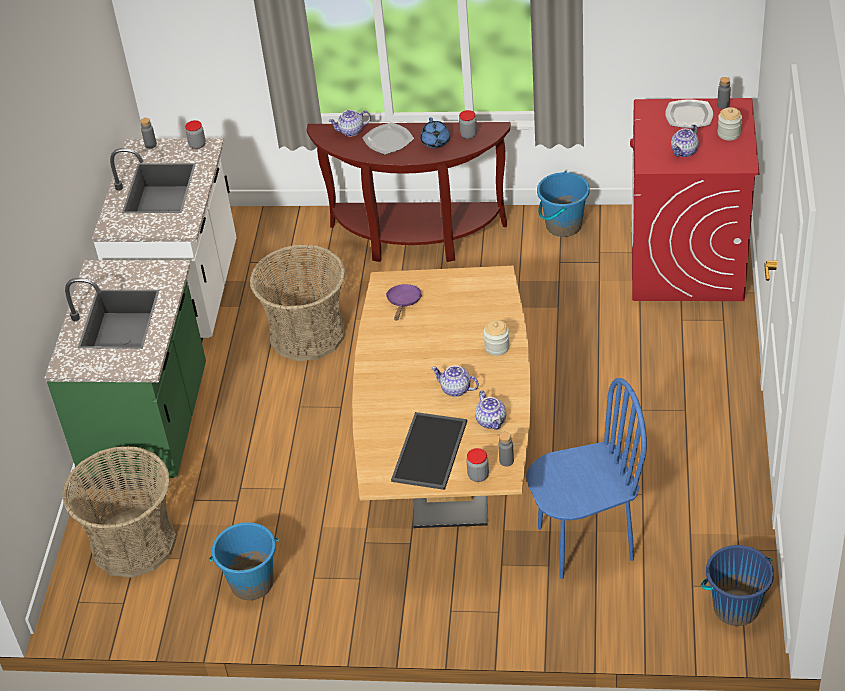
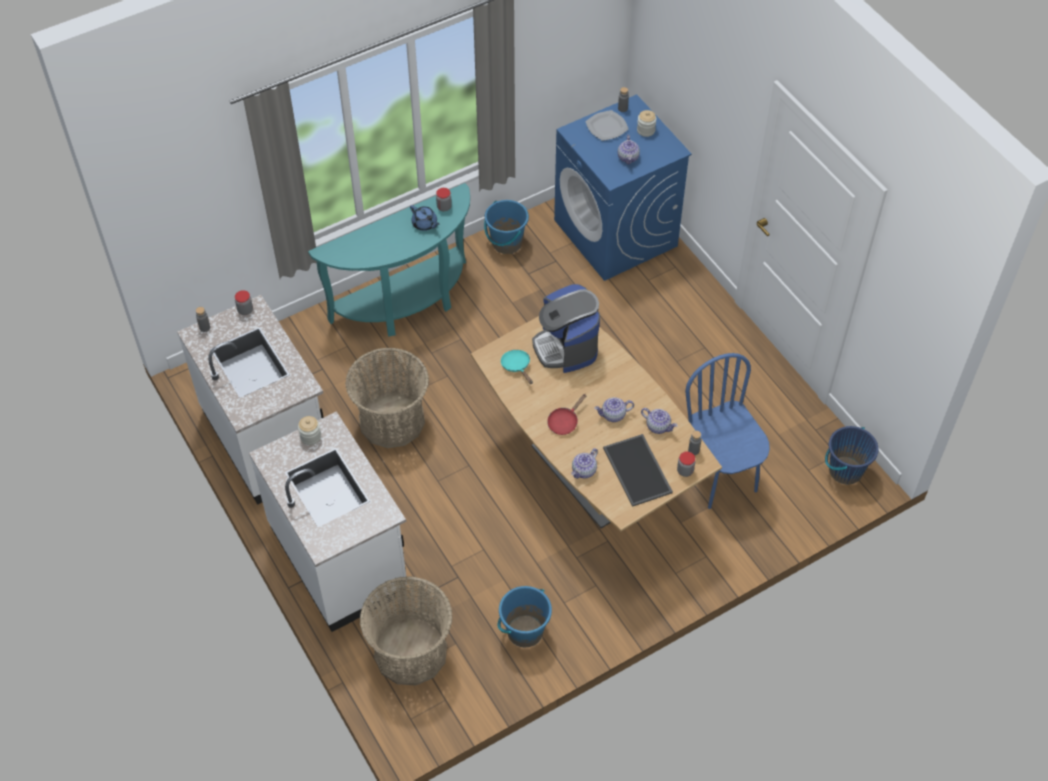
camera: 40 degrees left, 10 degrees up
(151, 429) = (340, 558): green counter -> white counter
(351, 131) = (350, 243): teapot -> teapot (584, 471)
(388, 140) = (386, 238): plate -> none
(401, 372) = (564, 422): none -> red frying pan
(403, 302) = (517, 366): purple frying pan -> turquoise frying pan
(415, 239) = (406, 304): brown console table -> turquoise console table
(469, 307) = (566, 347): none -> coffee machine
(497, 347) = (613, 369): jar -> jar (310, 436)
(585, 542) = (720, 477): blue chair -> blue chair turned 60 degrees counterclockwise
(687, 262) = (616, 233): red washing machine -> blue washing machine

